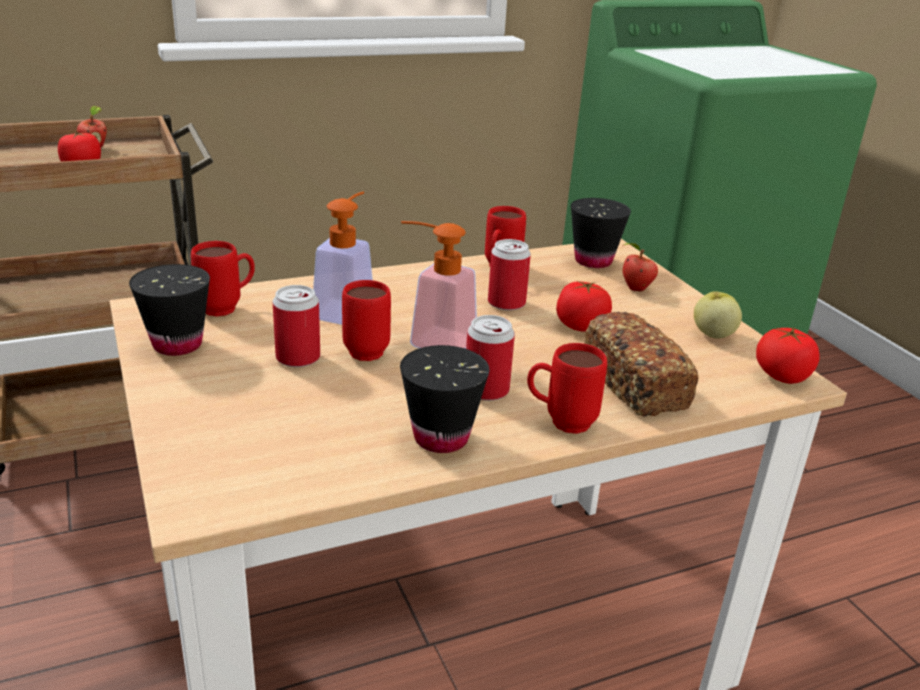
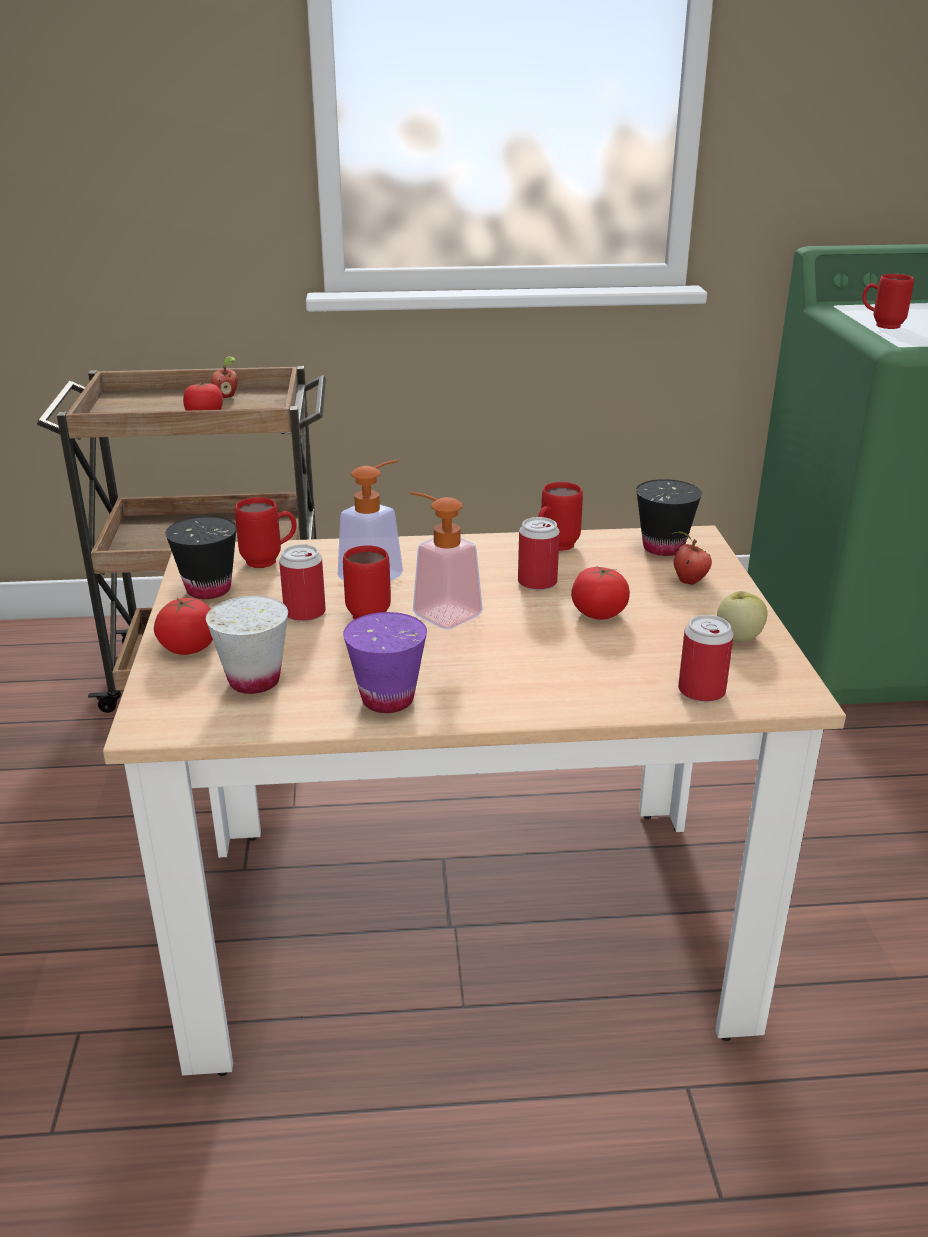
camera: 20 degrees right, 0 degrees up
(287, 438) = (254, 681): none -> white cup
(441, 438) = (387, 699): black cup -> purple cup
(486, 390) = (458, 663): can -> can (701, 691)
(560, 422) = (509, 701): red mug -> red mug (881, 325)
(635, 386) = (611, 678): bread -> none
(782, 376) = (782, 688): tomato -> tomato (189, 647)

